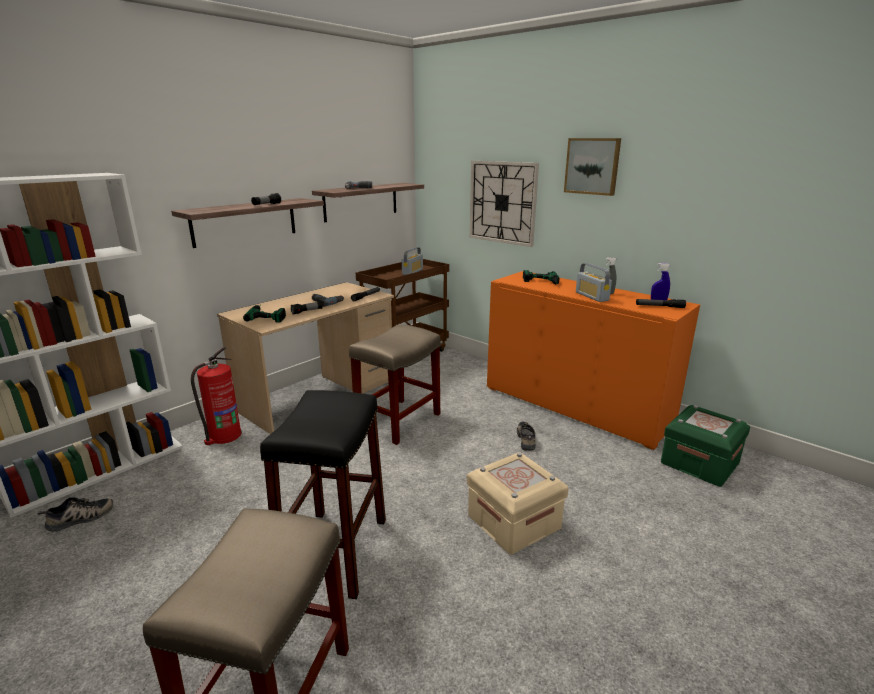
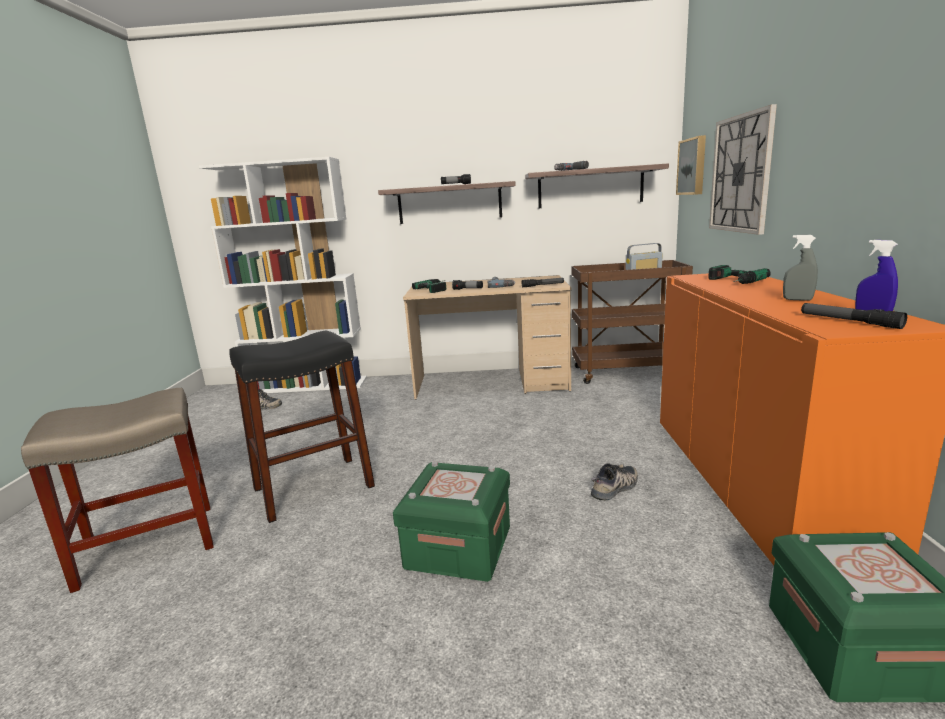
camera: 50 degrees right, 5 degrees down
(224, 436) = (390, 389): fire extinguisher -> none
(398, 421) = (516, 422): beige stool -> none
(513, 521) = (458, 547): beige storage box -> green storage box
(592, 166) = (833, 88): picture -> picture (693, 166)
(592, 296) = (759, 299): radio -> none

